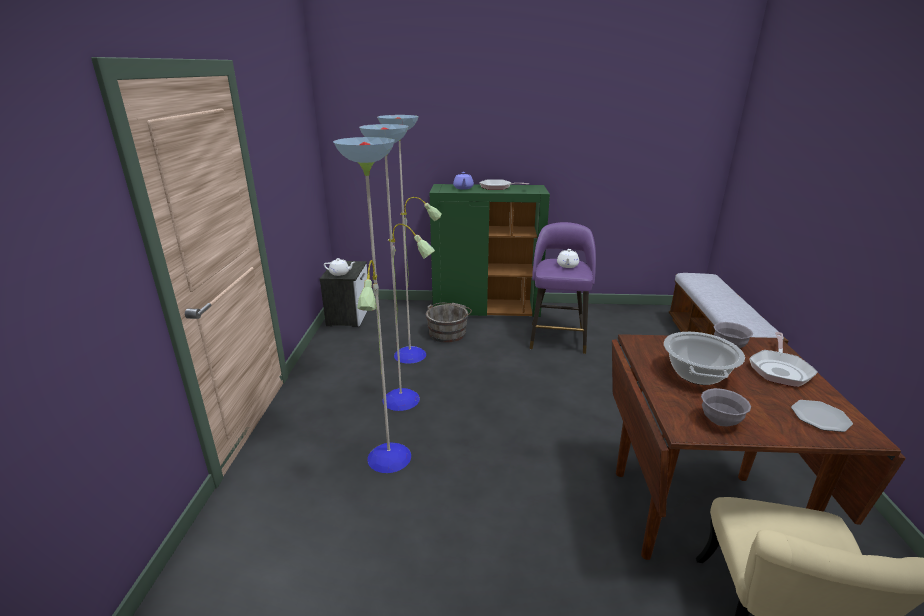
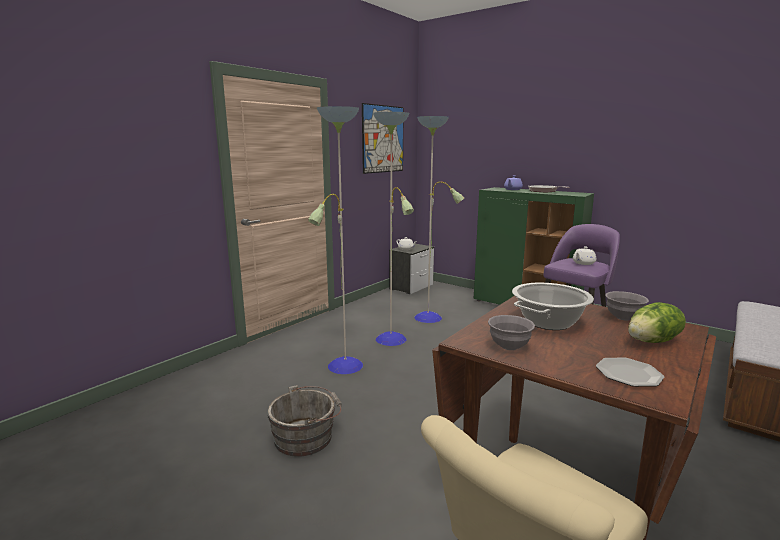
camera: 35 degrees right, 10 degrees down
(292, 135) = (383, 139): none -> picture
(448, 332) = (474, 312): grey bucket -> grey bucket (307, 437)
(780, 369) = (653, 341): frying pan -> lettuce

